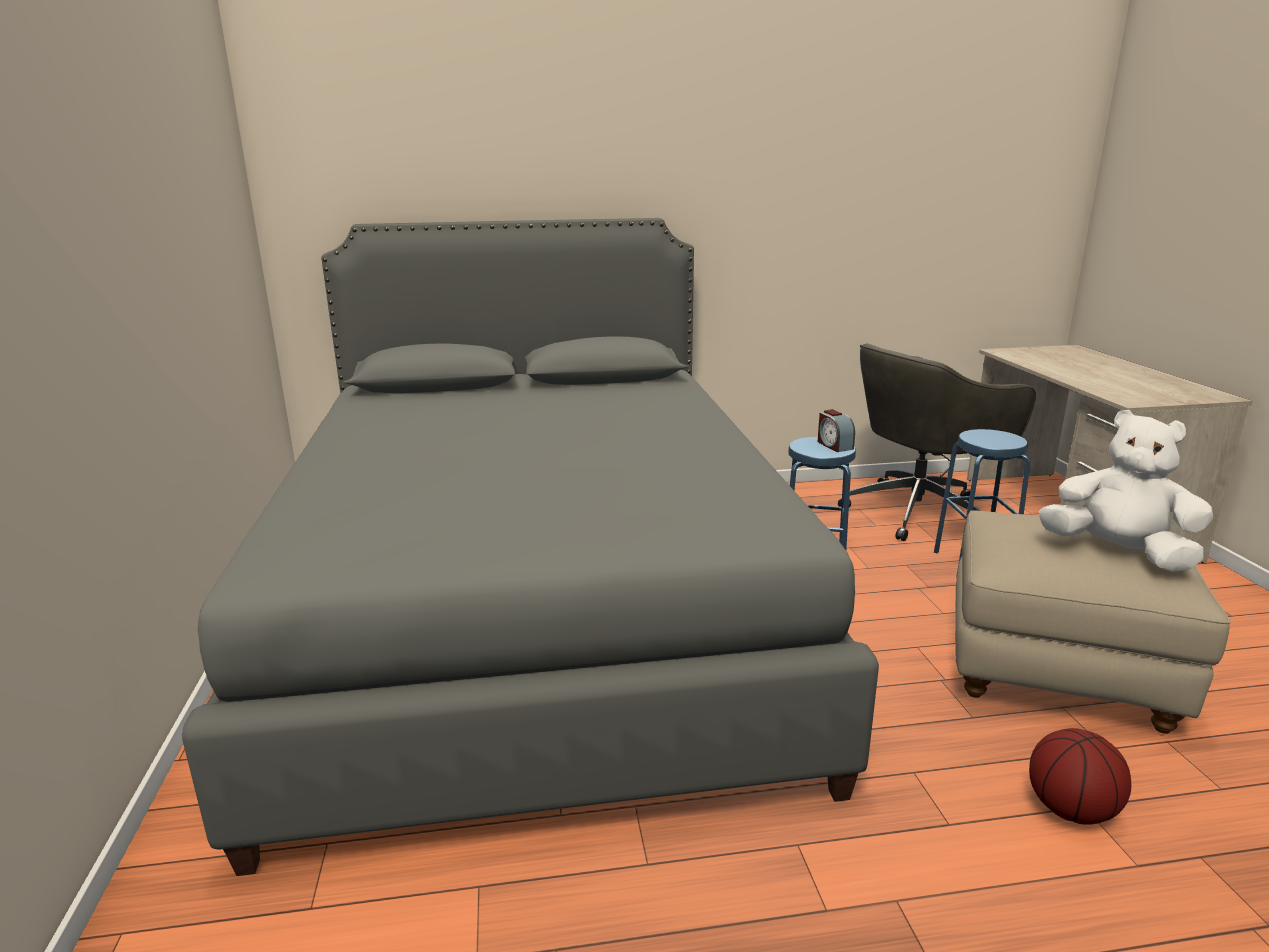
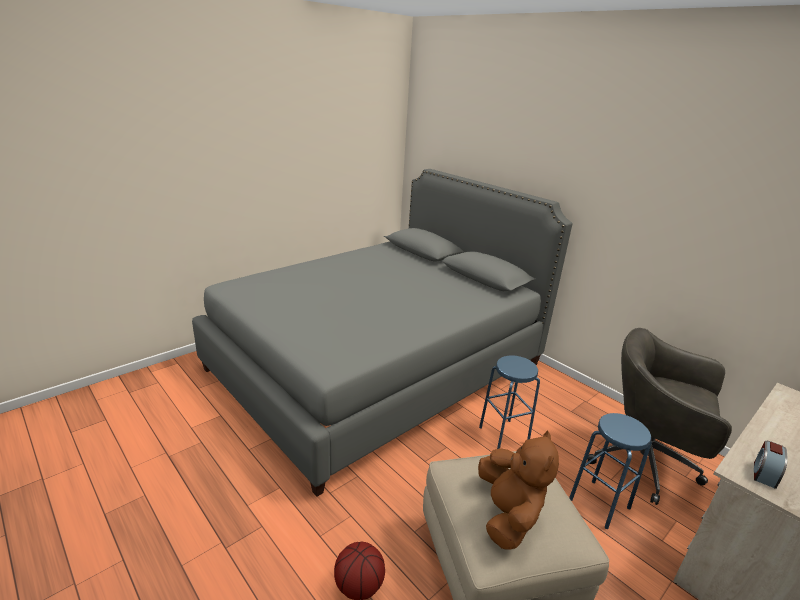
camera: 55 degrees right, 5 degrees up
(834, 445) = (524, 369): alarm clock -> alarm clock (764, 474)
(1118, 553) = (508, 515): white plush toy -> brown plush toy

